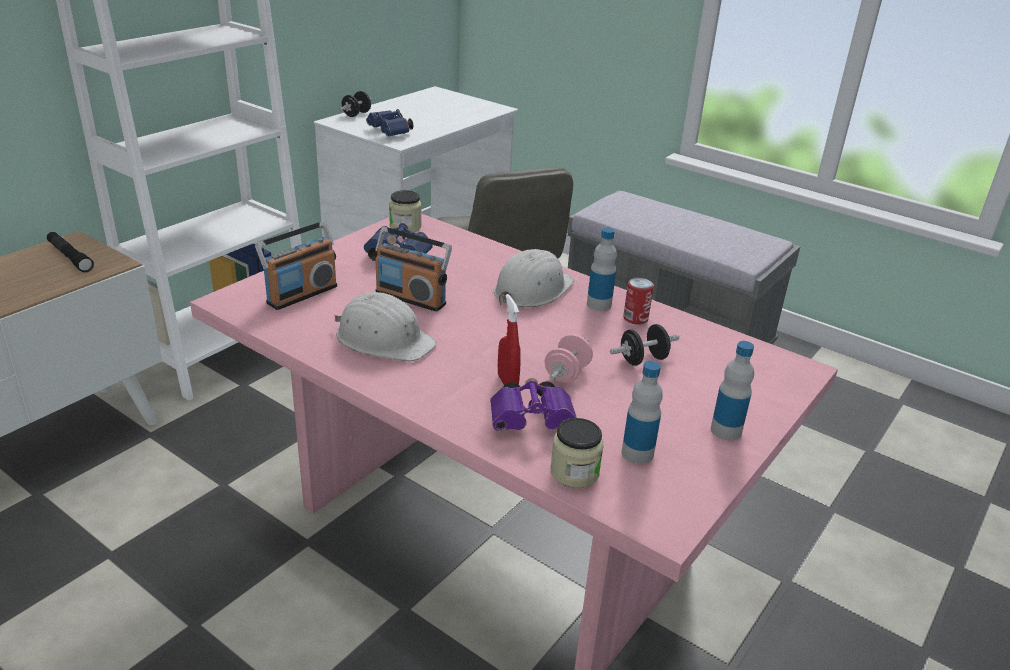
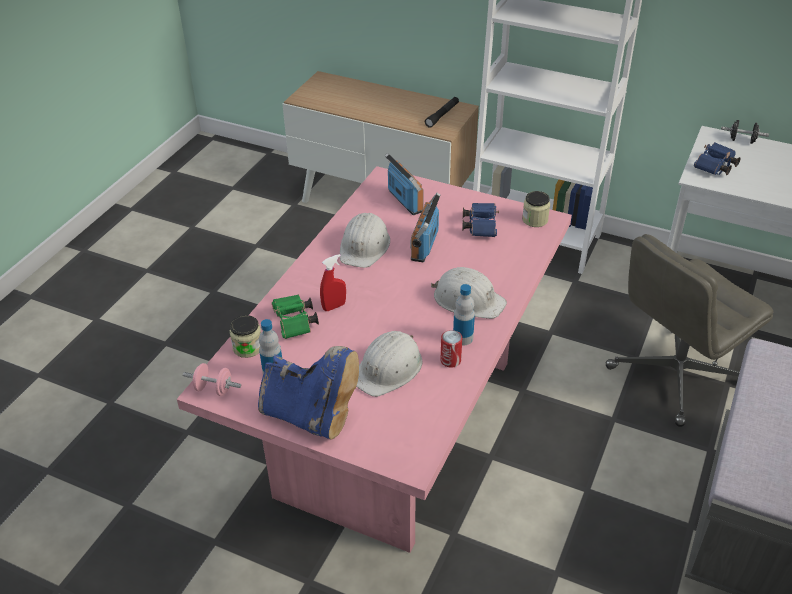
camera: 80 degrees right, 10 degrees up
(301, 294) = (405, 201): radio -> radio turned 150 degrees counterclockwise
(534, 421) = (295, 324): purple binoculars -> green binoculars
(567, 373) = (355, 332): pink dumbbell -> pink dumbbell (214, 389)
(643, 360) = (389, 369): black dumbbell -> white hard hat
(726, 430) = (311, 417): bottle -> blue boot

